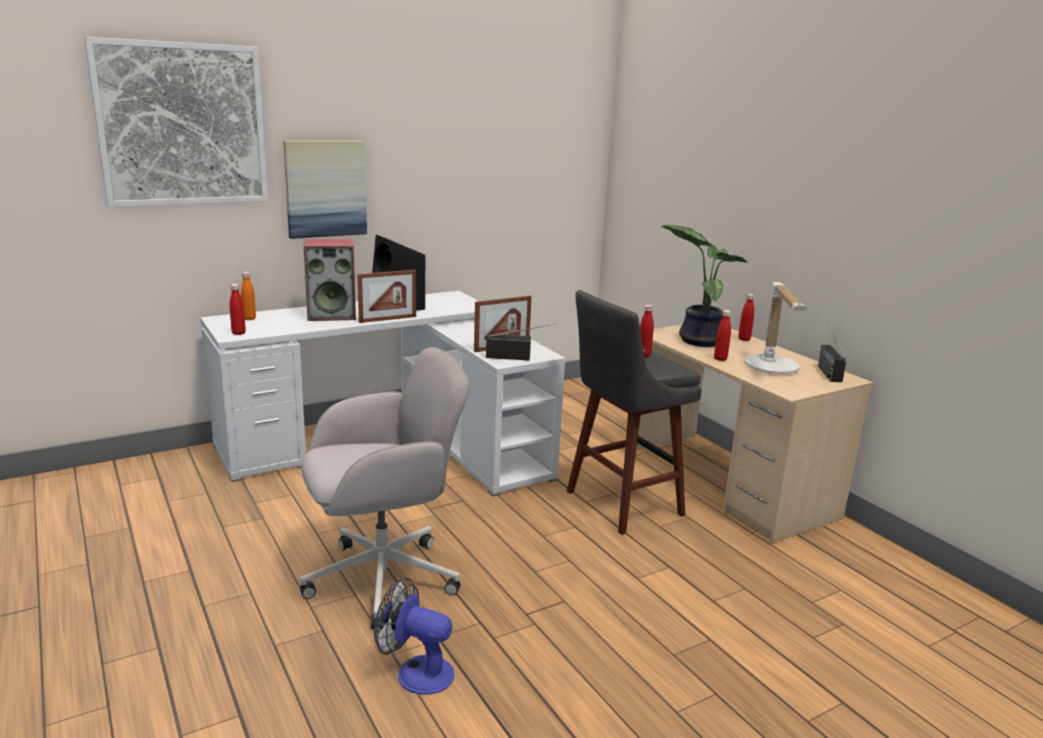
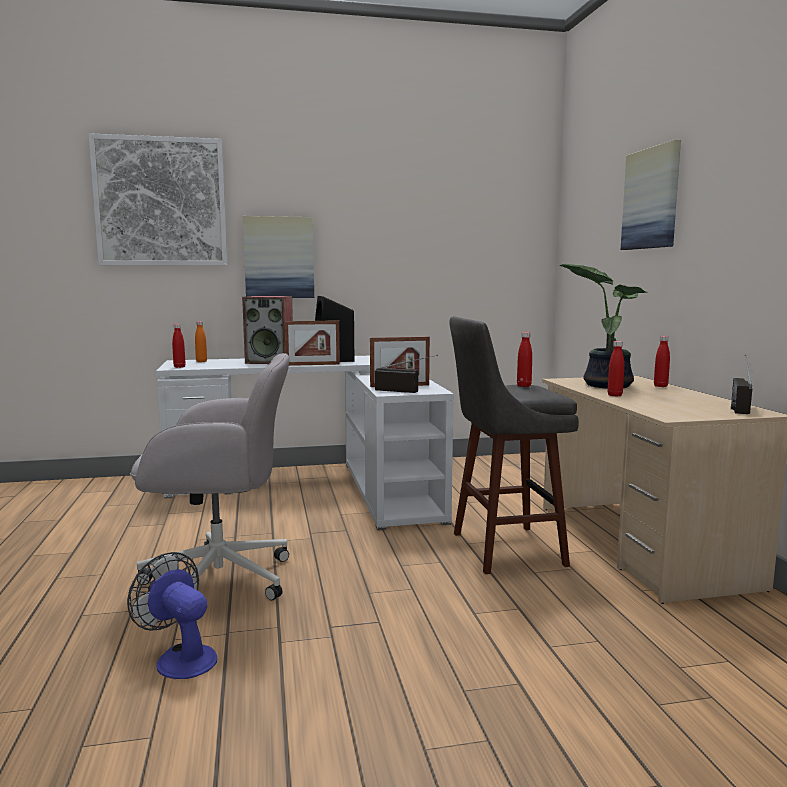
camera: 20 degrees right, 10 degrees down
(733, 152) = (651, 198): none -> picture
(772, 369) = (669, 403): table lamp -> none

